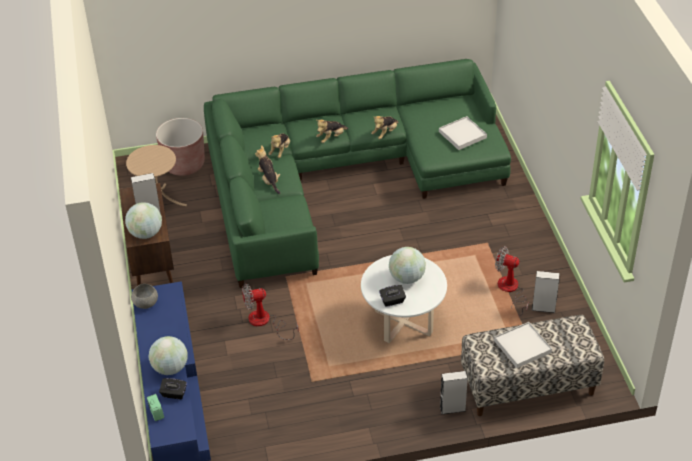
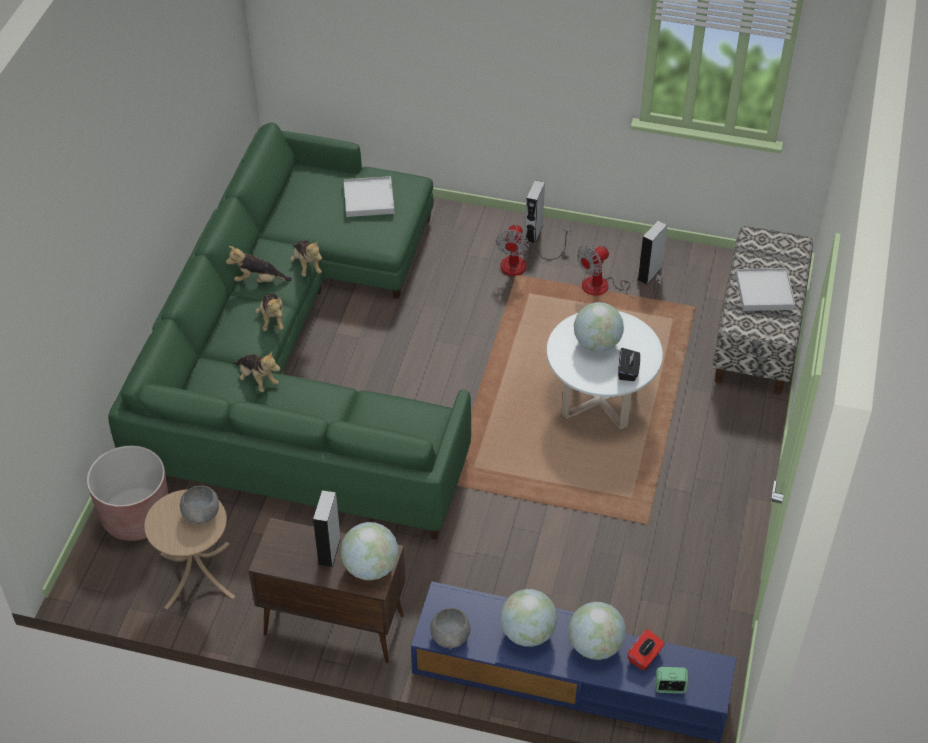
camera: 65 degrees left, 5 degrees up
(159, 163) = (201, 514): none -> grey bowl
(164, 334) = (527, 633): none -> globe
(174, 394) = (644, 657): black tissue box -> red tissue box
(265, 322) = (517, 534): fan -> fan (522, 263)
(269, 180) = (310, 412): plush toy -> plush toy (258, 280)
(452, 409) = (758, 411): grey speaker -> grey speaker (533, 233)

